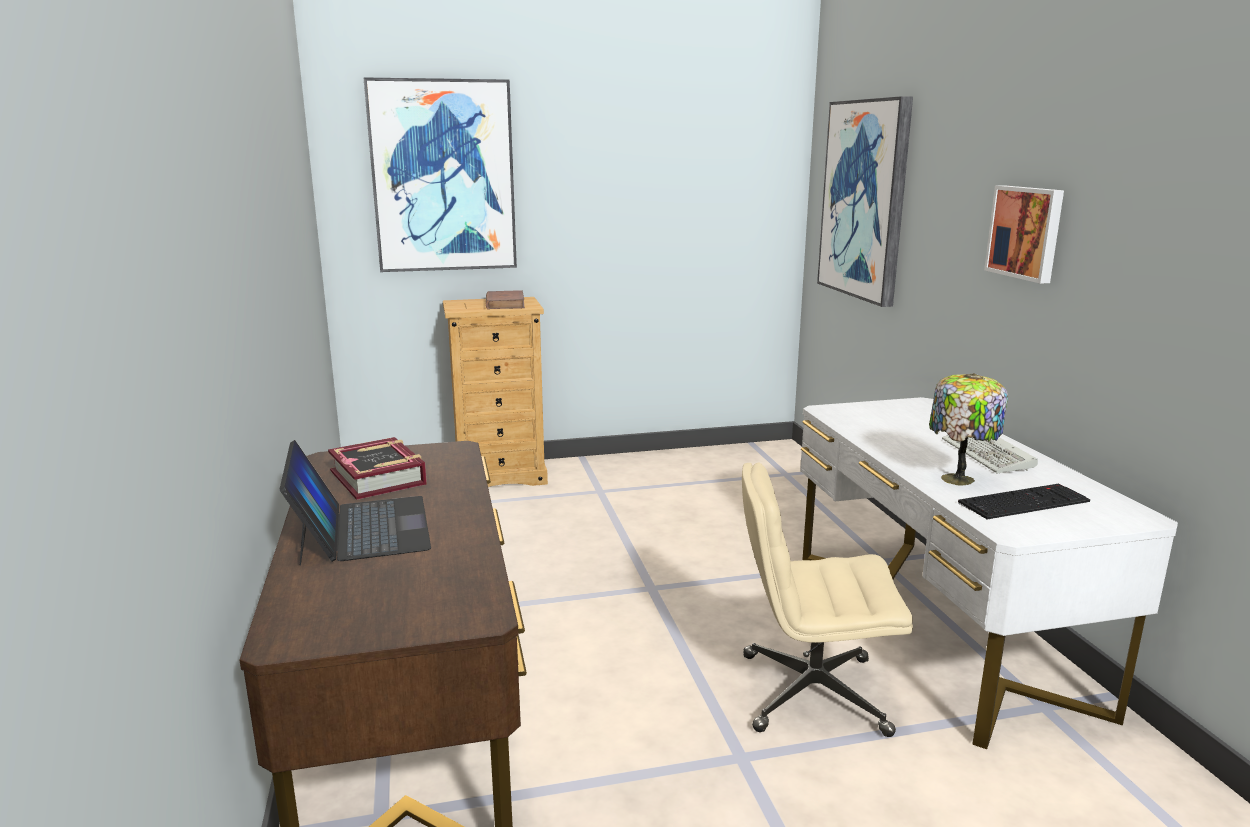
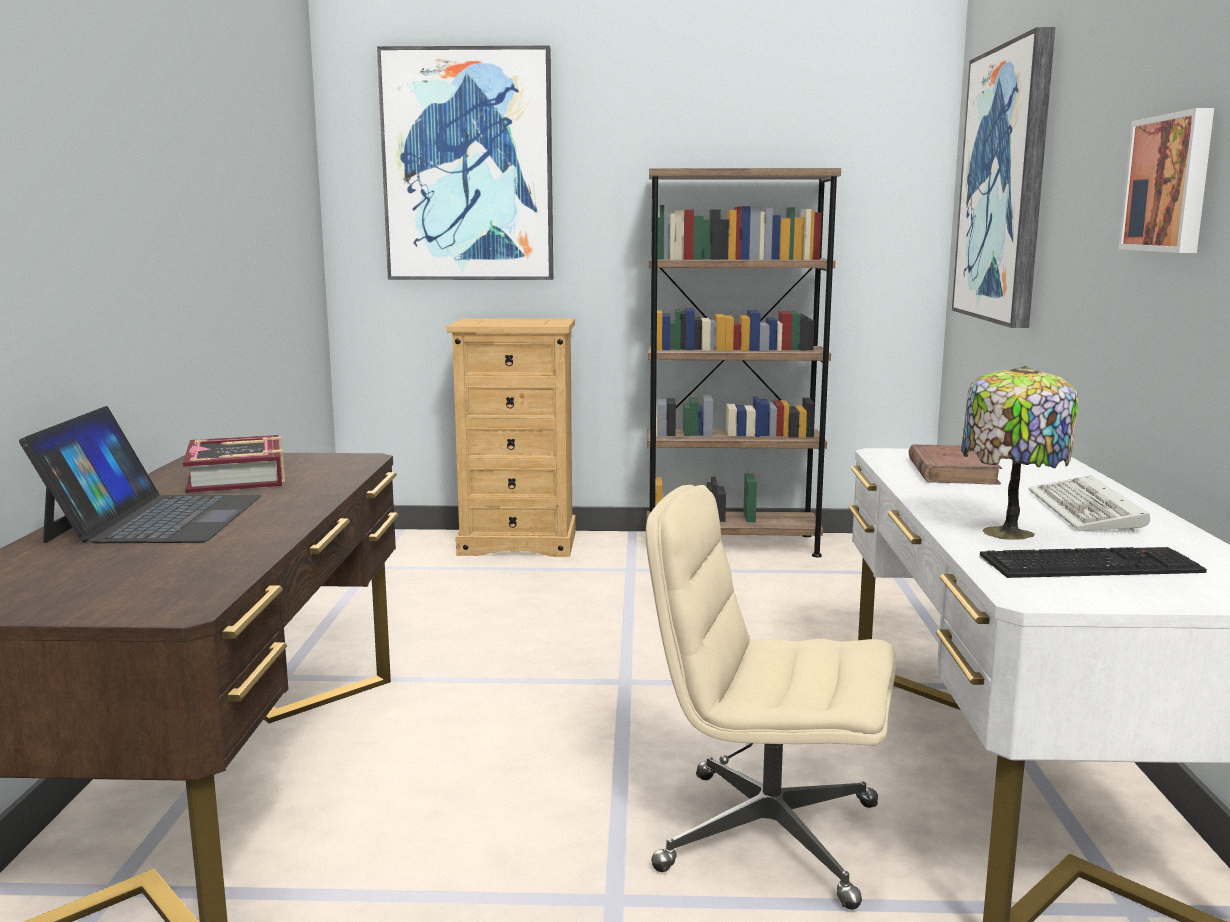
camera: 15 degrees right, 5 degrees down
(505, 303) = (529, 322): brown book -> brown book (952, 471)
(661, 461) = (731, 544): none -> brown bookcase

